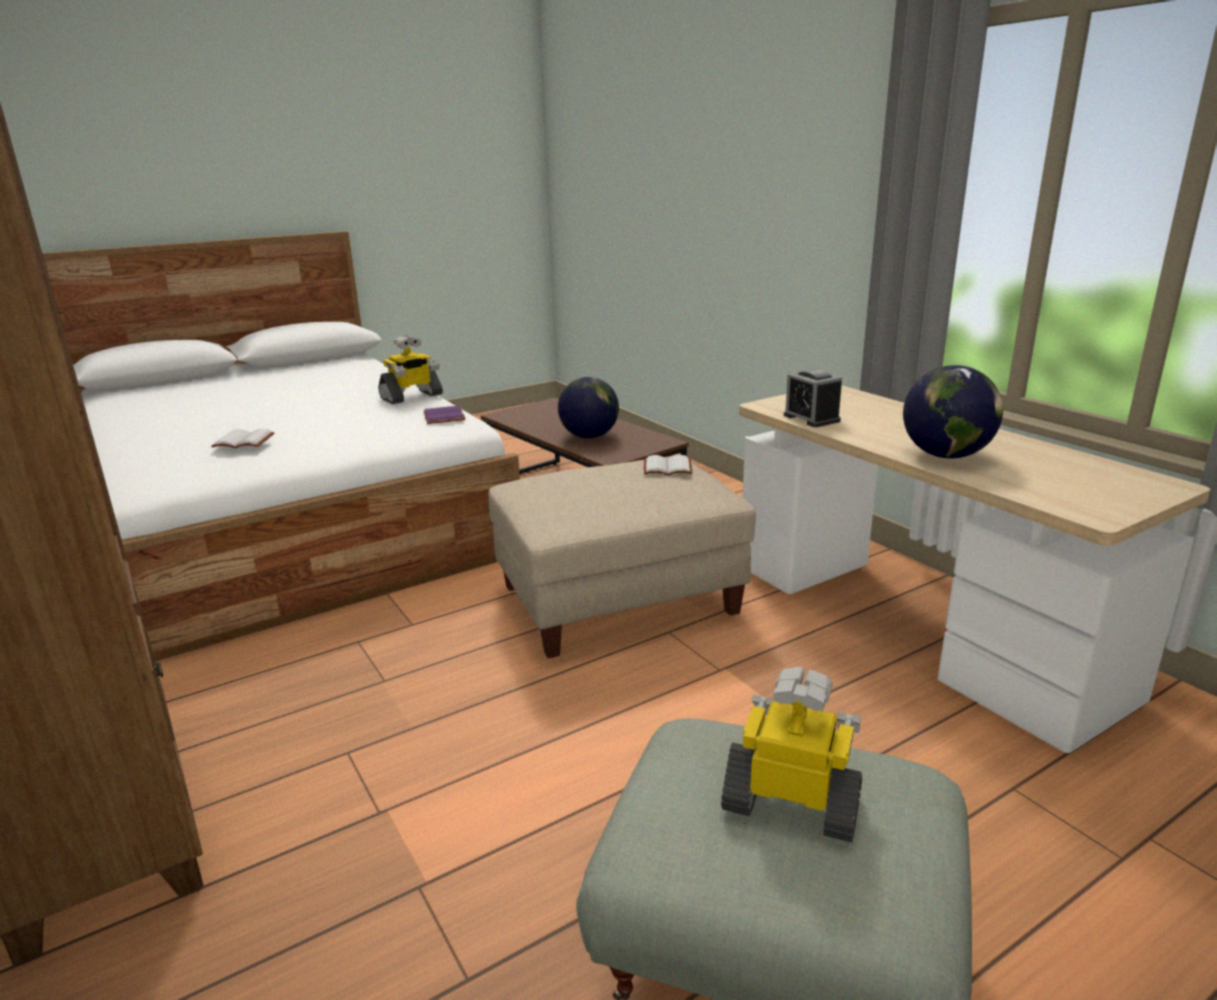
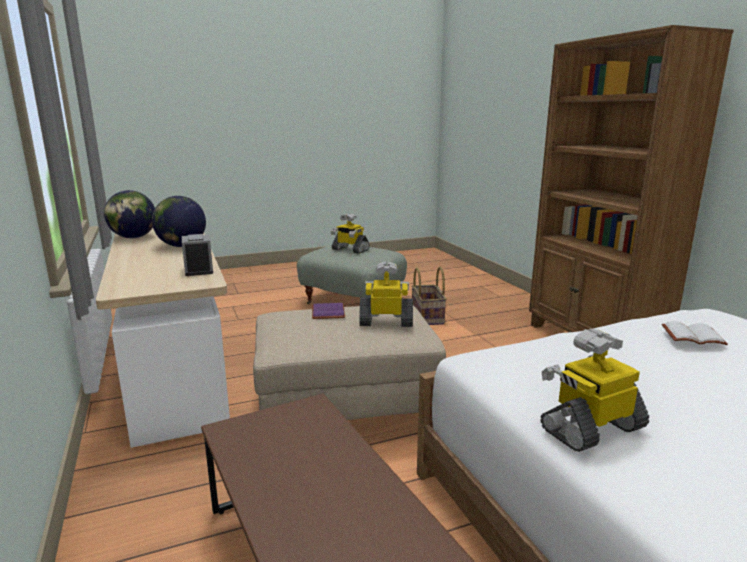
camera: 170 degrees left, 5 degrees down
(445, 417) = (506, 368): purple book -> purple book (327, 312)
(501, 889) = (428, 316): none -> basket
(561, 489) = (386, 322): none -> toy robot
(589, 437) = (316, 458): globe -> globe (134, 237)
(668, 467) = (292, 330): white book -> none

